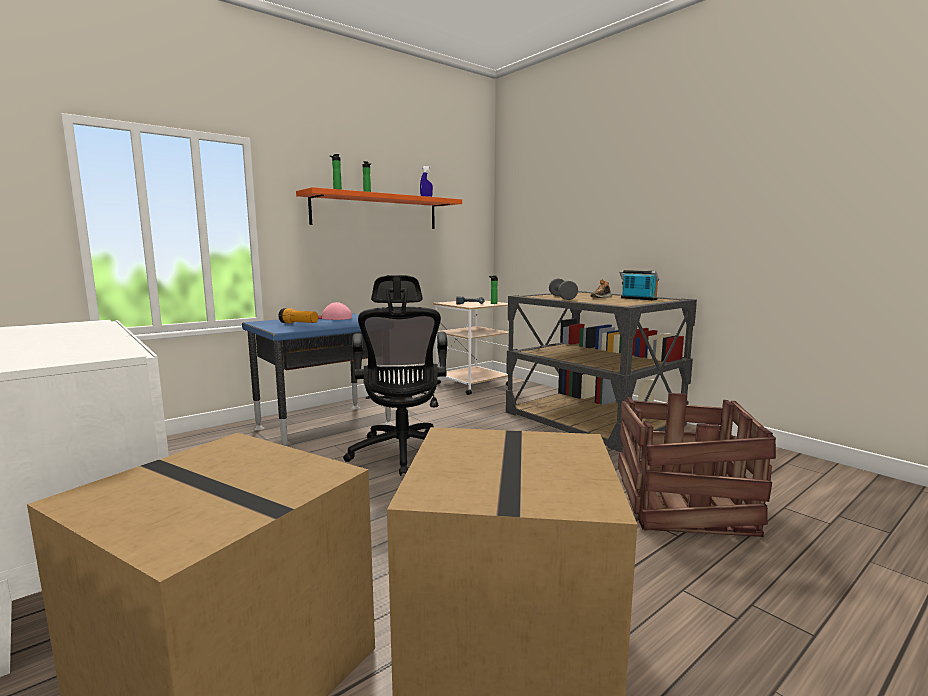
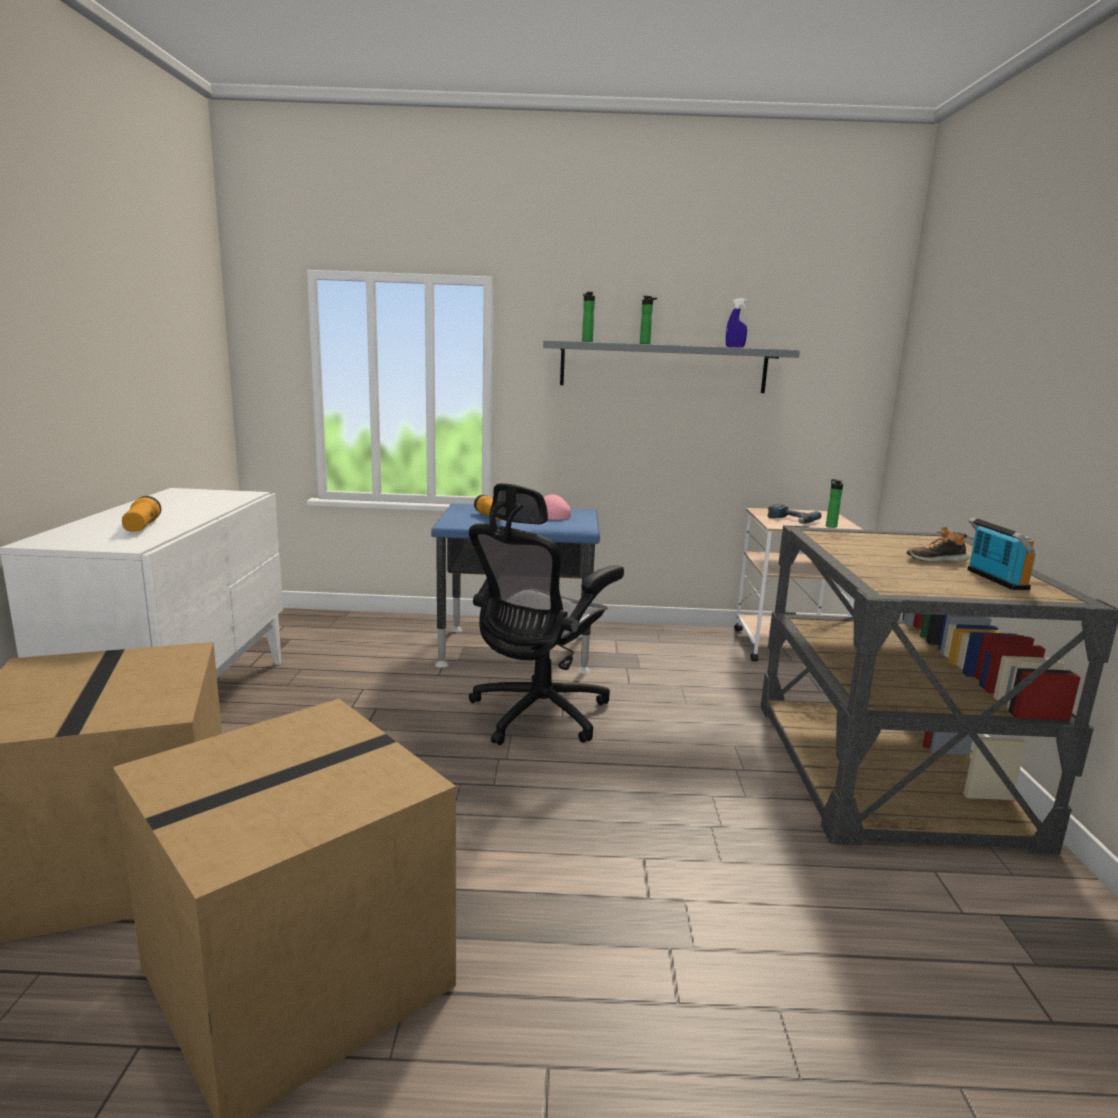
camera: 40 degrees right, 5 degrees up
(68, 347) = (142, 527): none -> flashlight
(376, 212) = (663, 367): orange shelf -> grey shelf
(562, 298) = (852, 547): grey dumbbell -> none
(683, 504) = (774, 969): crate -> none

